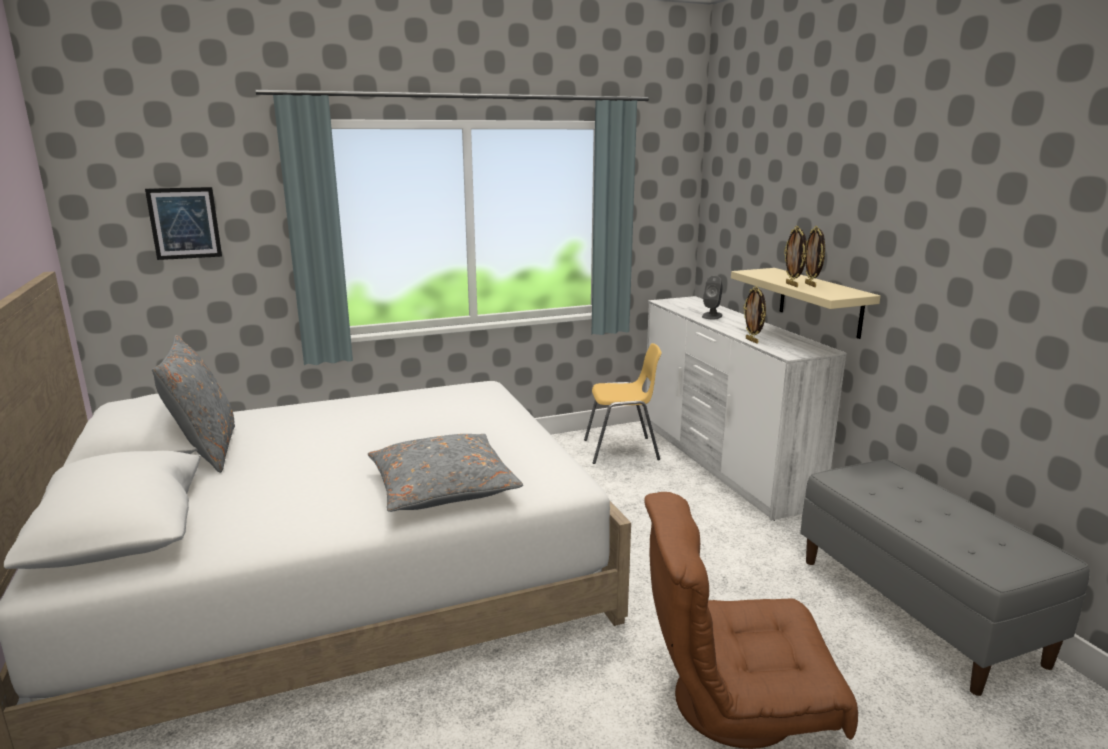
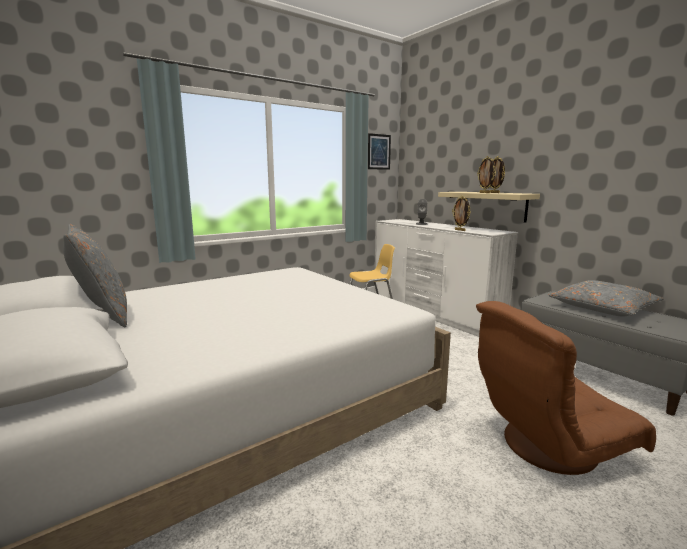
camera: 15 degrees left, 5 degrees down
(184, 223) = (62, 152): picture -> picture (379, 152)
(442, 487) = (318, 319): grey pillow -> grey pillow (602, 308)

